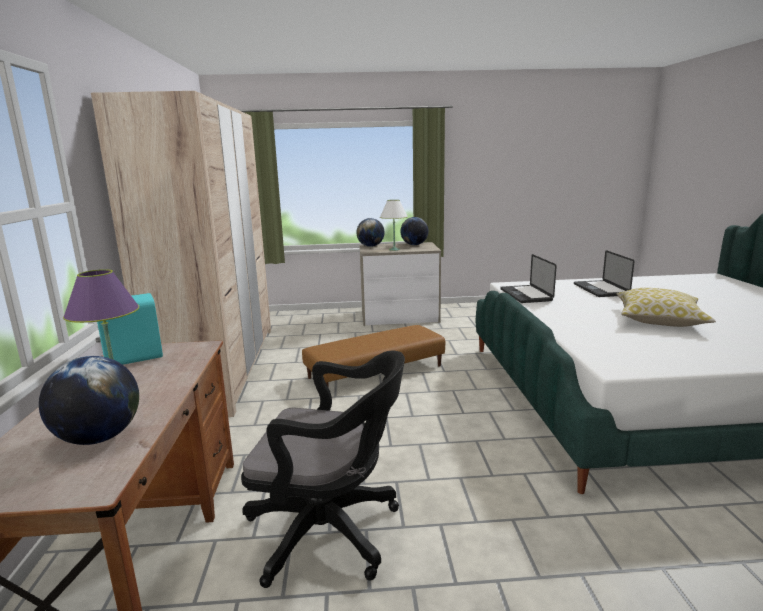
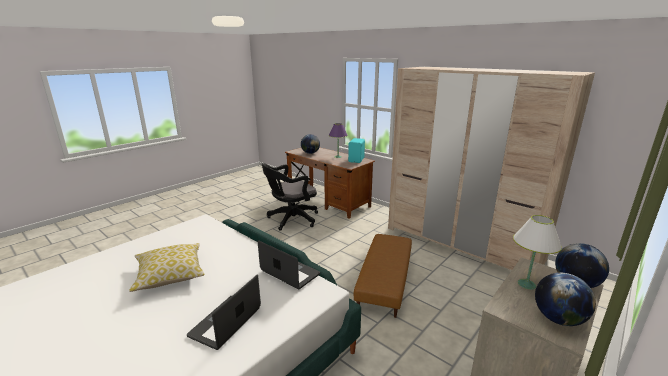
camera: 135 degrees right, 5 degrees up
(600, 289) = (226, 322): laptop -> laptop turned 105 degrees counterclockwise

